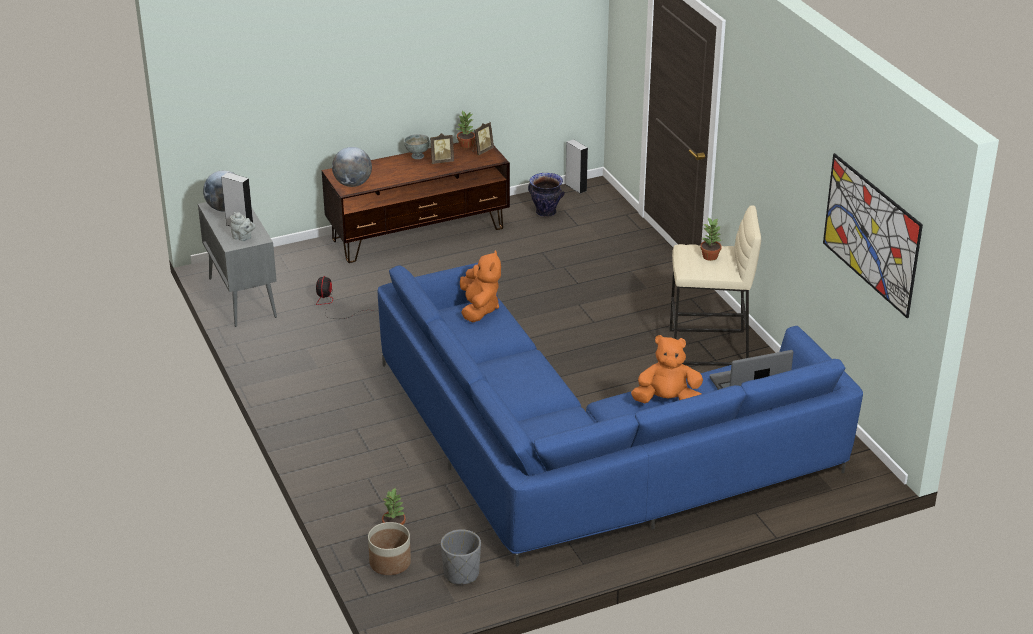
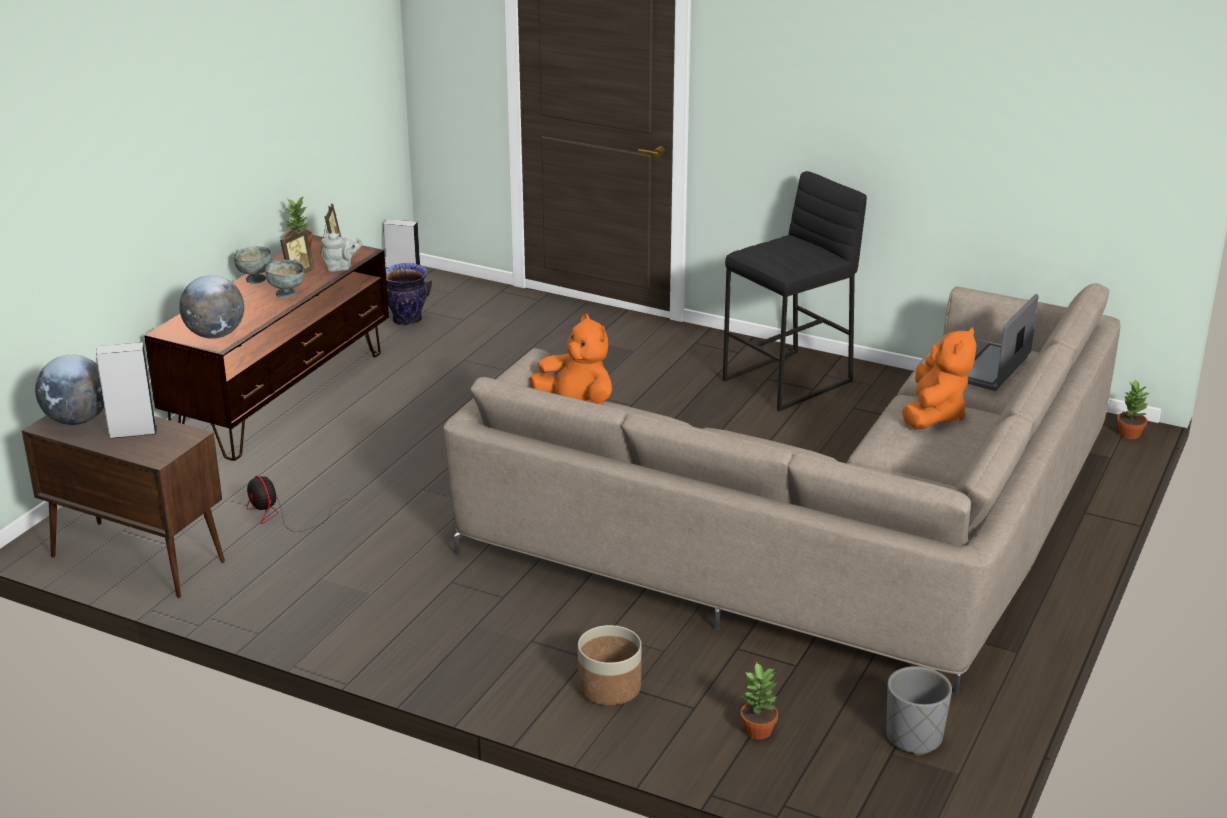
camera: 40 degrees left, 5 degrees down
(242, 297) = (136, 559): grey cabinet -> brown cabinet
(243, 238) = (161, 443): grey teapot -> grey teapot (341, 268)
(389, 562) = (815, 773): planter -> planter (609, 688)
(420, 172) = (287, 294): none -> grey bowl
(586, 452) = (832, 536): blue sofa -> beige sofa
(667, 401) = (934, 415): orange plush toy -> orange plush toy turned 150 degrees clockwise
(708, 348) = (788, 381): beige stool -> black stool
(710, 256) = (791, 248): potted plant -> potted plant (1129, 433)
(871, 234) = (1060, 121): picture -> none

